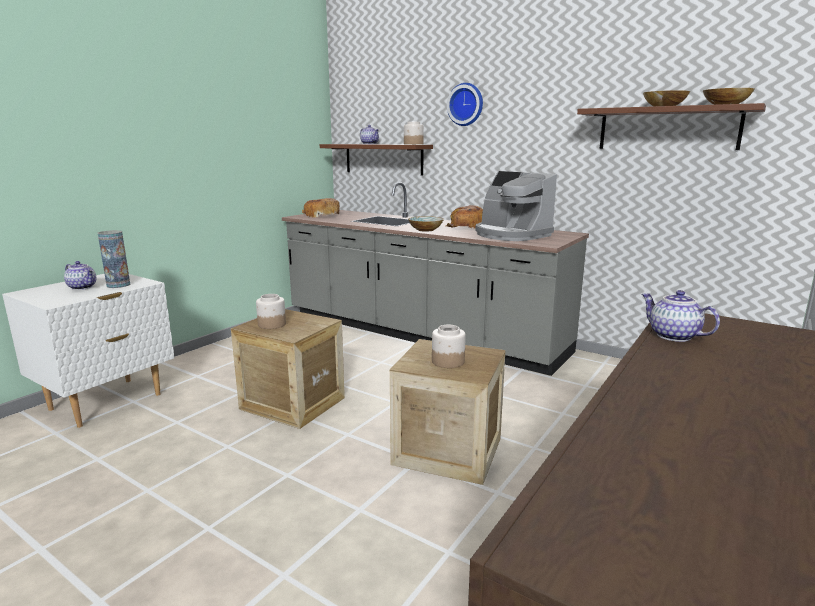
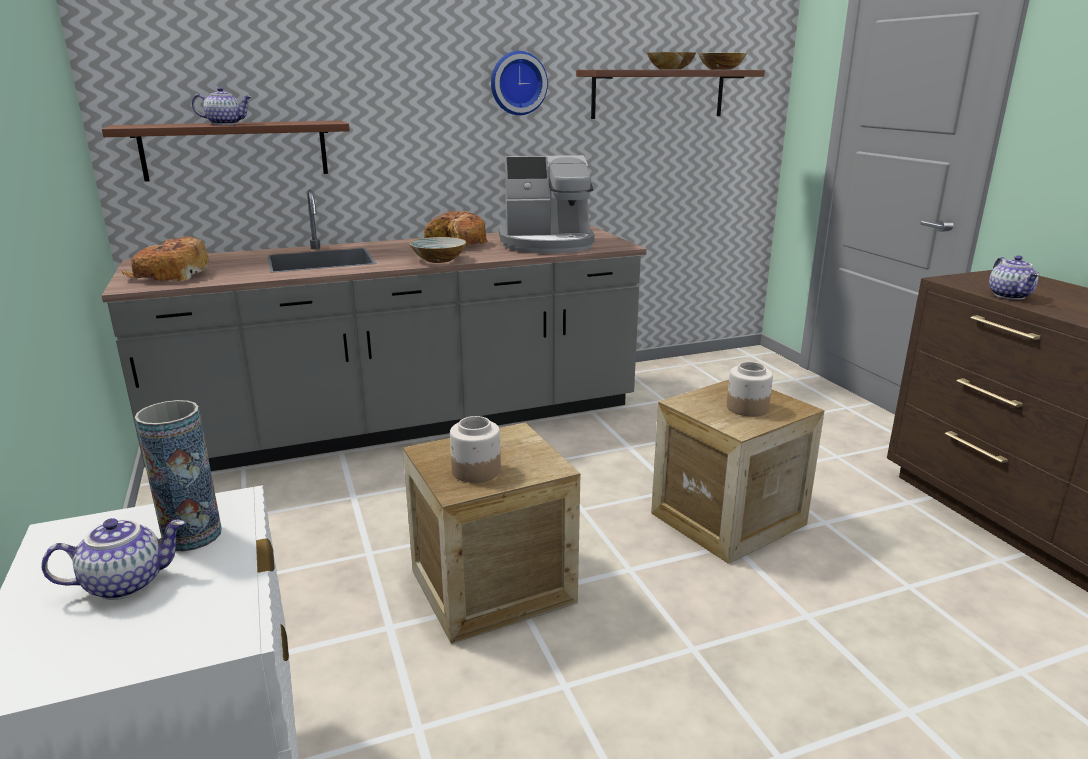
camera: 55 degrees left, 5 degrees up
(413, 144) = (324, 122): jar -> none
(466, 104) = (397, 55): wall clock -> wall clock (517, 83)
(672, 336) = (1010, 296): teapot -> teapot turned 90 degrees counterclockwise

